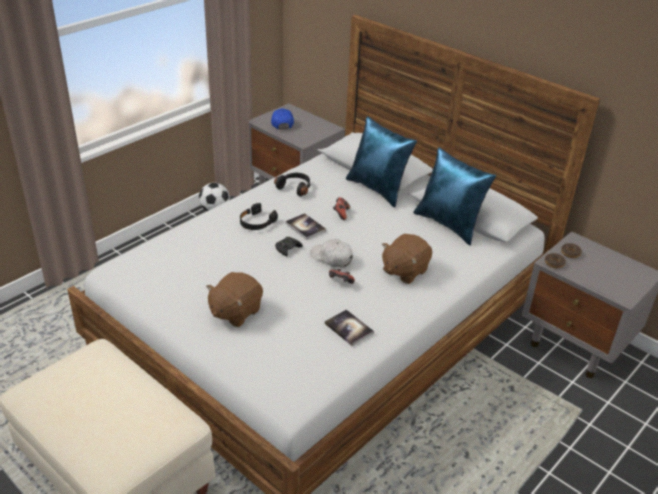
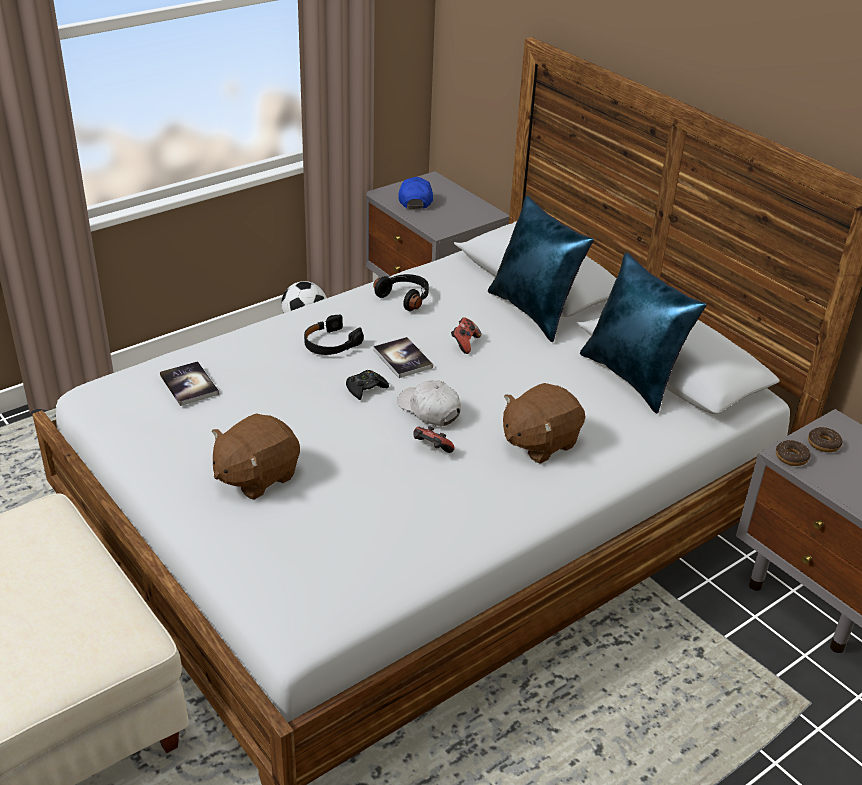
camera: 10 degrees right, 0 degrees up
(349, 328) = (424, 522): book -> book (189, 385)

